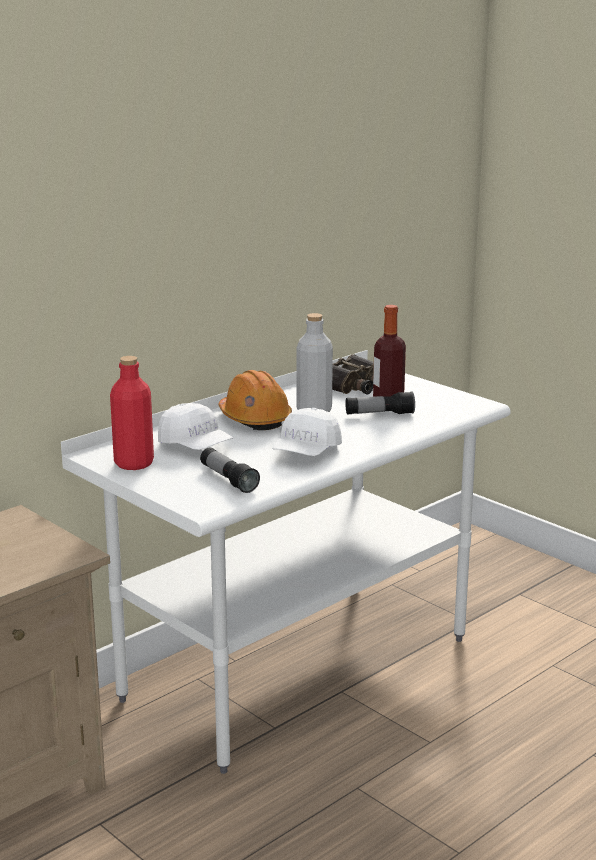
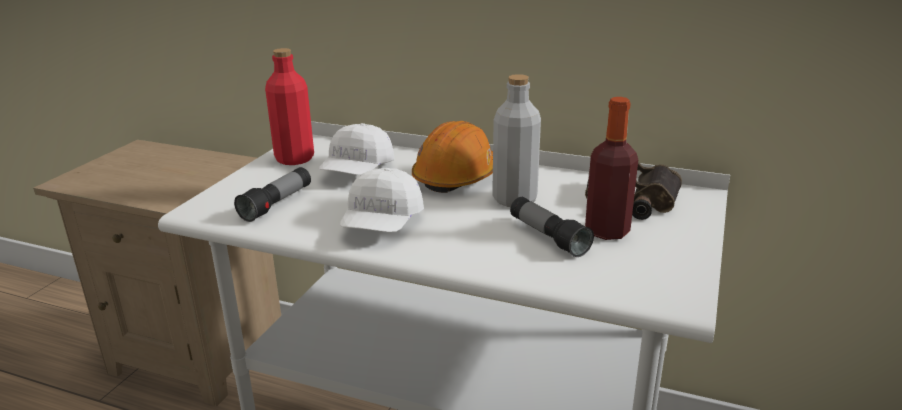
camera: 65 degrees right, 5 degrees up
(306, 452) = (382, 223): white cap -> white cap turned 75 degrees counterclockwise

